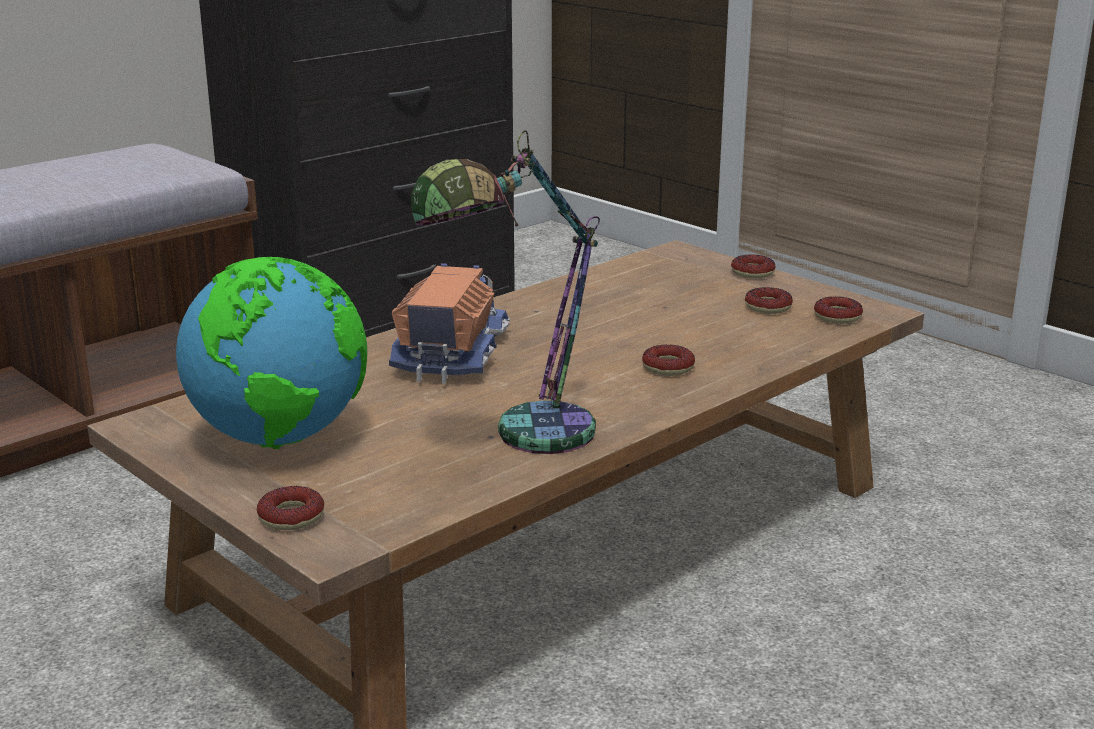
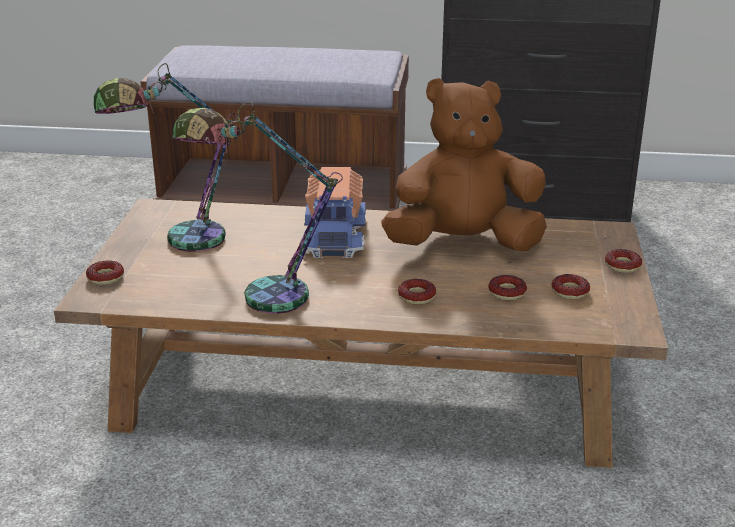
camera: 50 degrees right, 5 degrees up
(281, 439) = (178, 241): globe -> table lamp
(450, 354) = (336, 235): toy truck -> toy truck turned 120 degrees clockwise
(592, 310) = (463, 244): none -> brown plush toy
(837, 316) = (597, 319): donut -> donut (507, 292)

